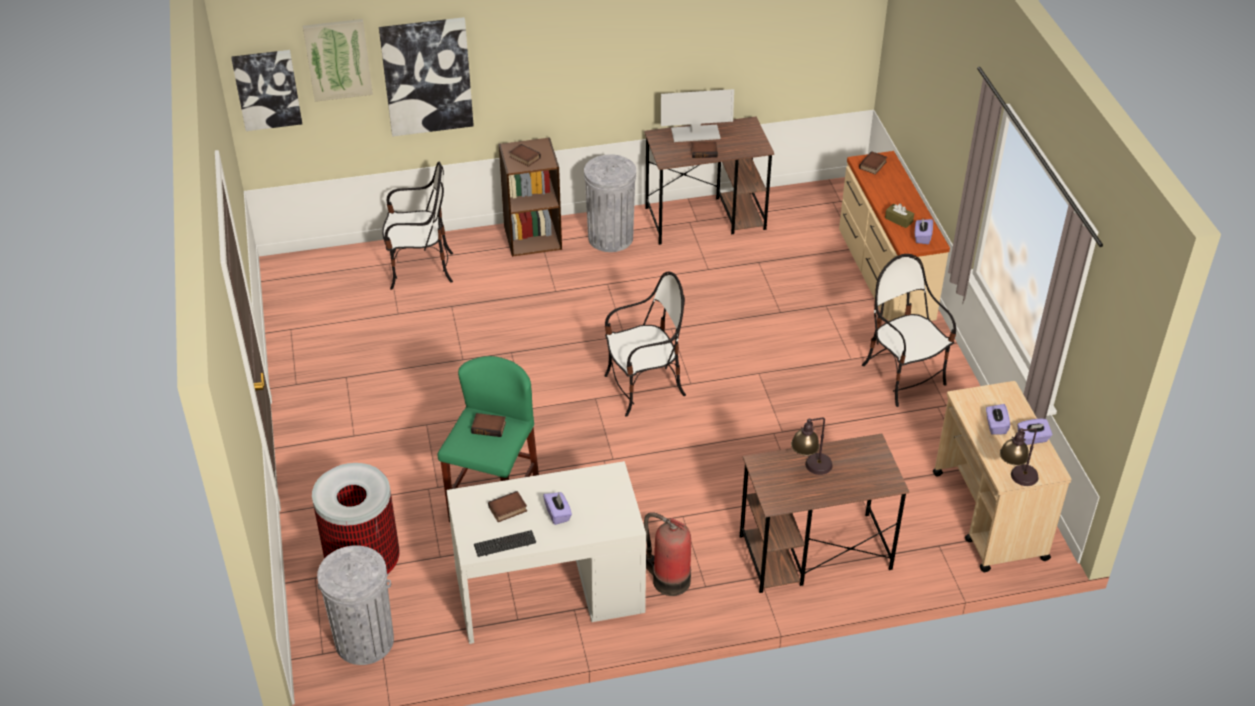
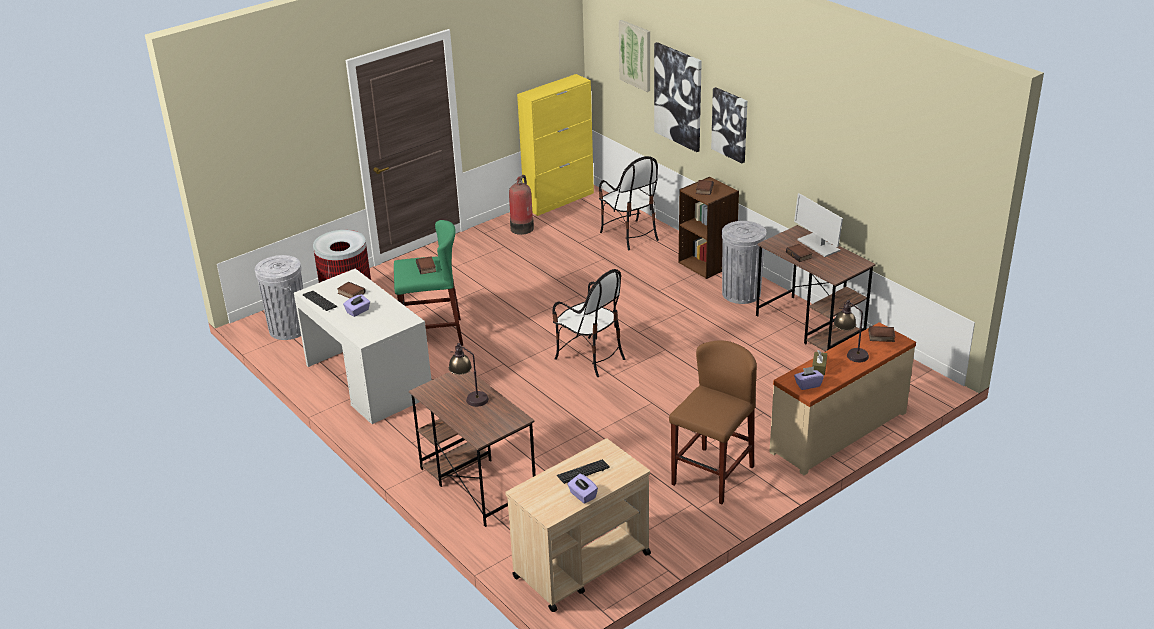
camera: 65 degrees right, 10 degrees down
(267, 89) = (601, 57): picture -> picture (730, 124)
(281, 294) = (559, 200): none -> yellow cabinet
(668, 579) = (408, 425): fire extinguisher -> fire extinguisher (522, 227)
(903, 377) = (712, 475): chair -> brown stool
(995, 426) = (583, 472): purple tissue box -> keyboard
(1015, 479) = (525, 497): table lamp -> table lamp (849, 353)

